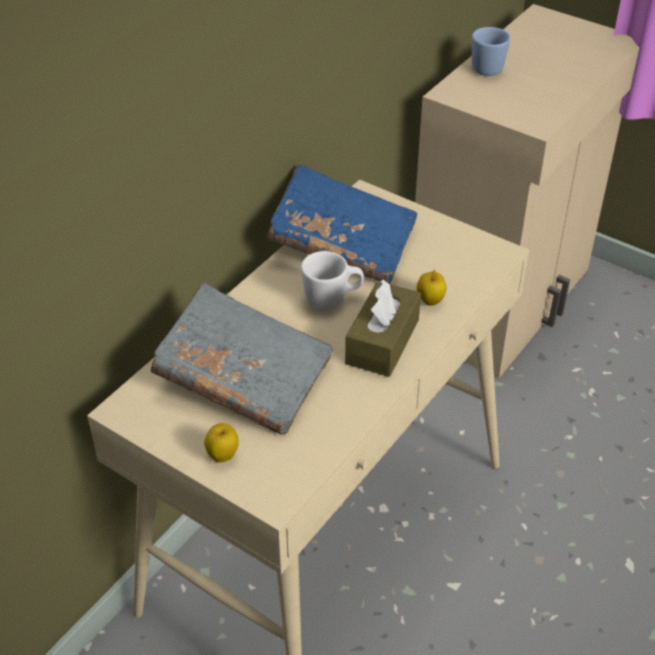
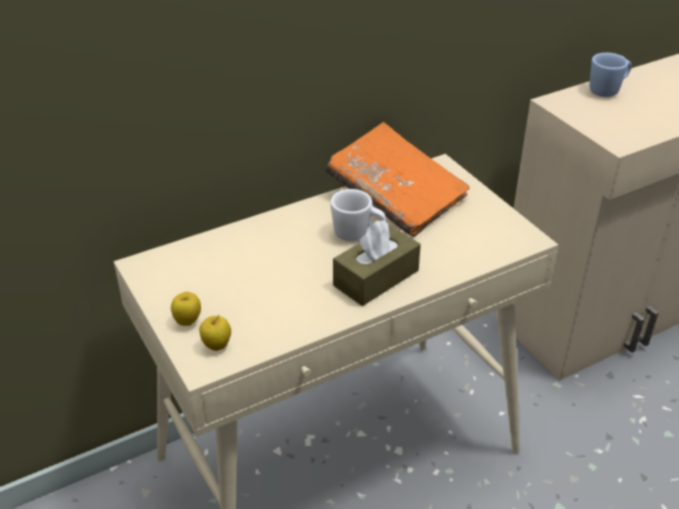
camera: 25 degrees right, 5 degrees down
(244, 377) = (246, 270): grey book -> none
(342, 243) = (396, 196): blue book -> orange book
(430, 301) = (439, 259): apple -> apple (217, 345)

